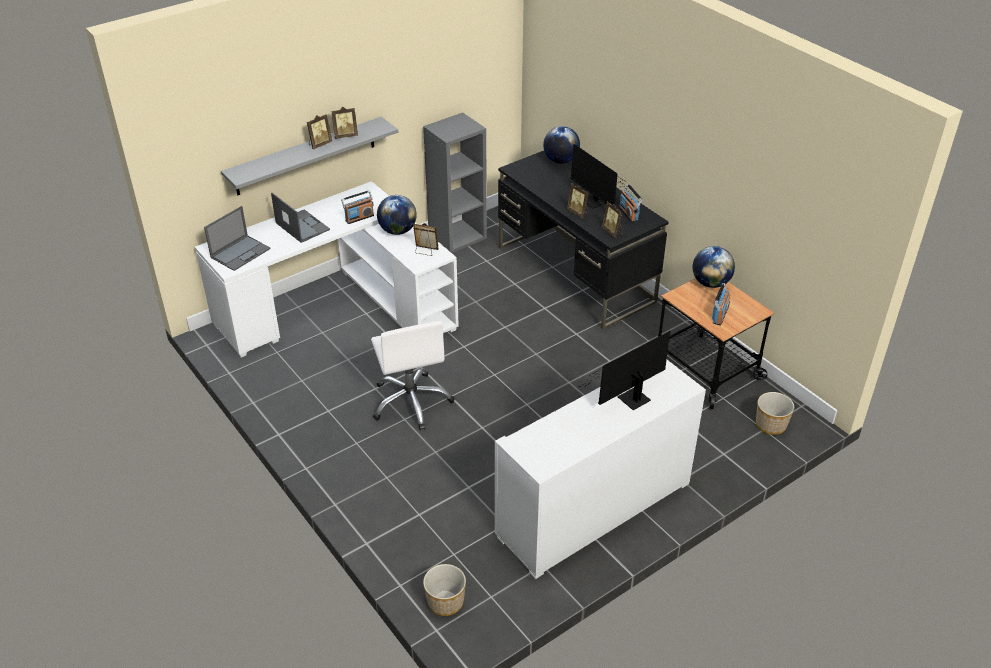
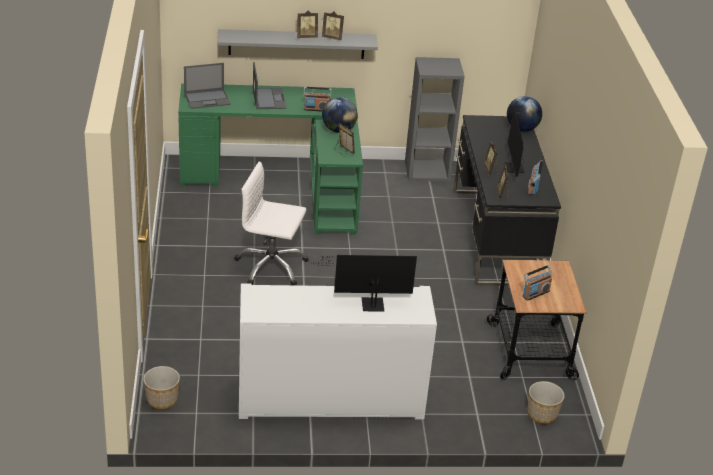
camera: 30 degrees right, 5 degrees down
(340, 308) = (284, 183): white desk -> green desk
(411, 401) = (271, 267): white office chair -> white office chair turned 90 degrees clockwise
(710, 283) = (556, 269): globe -> none

